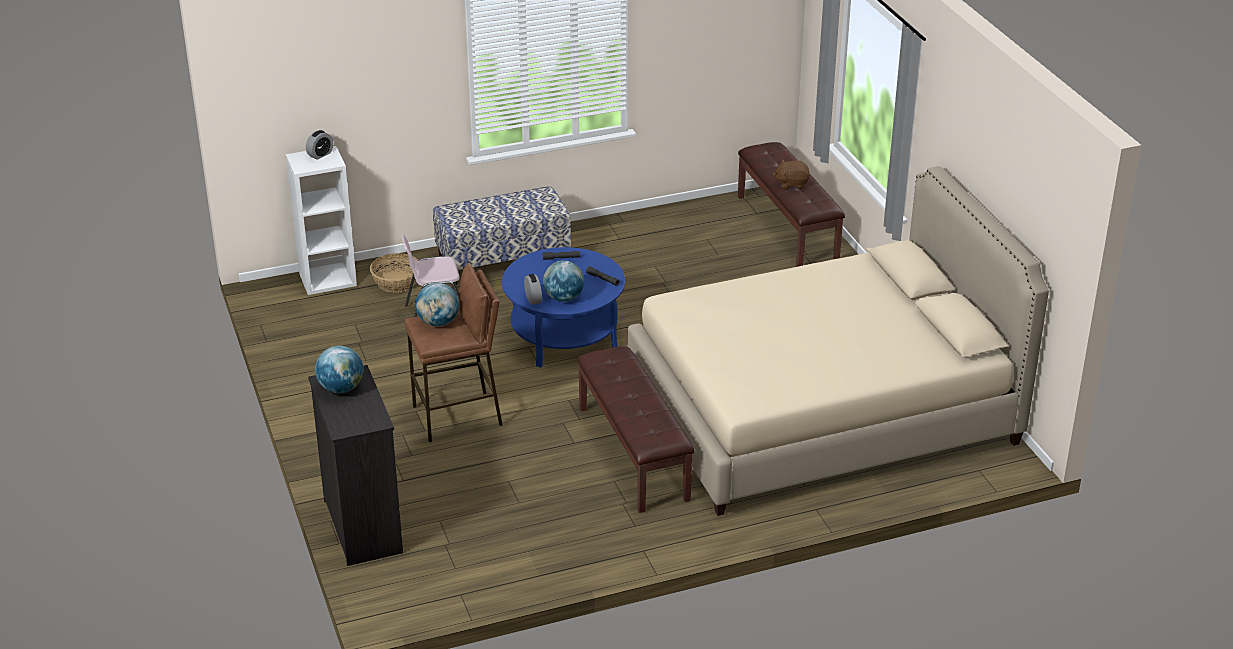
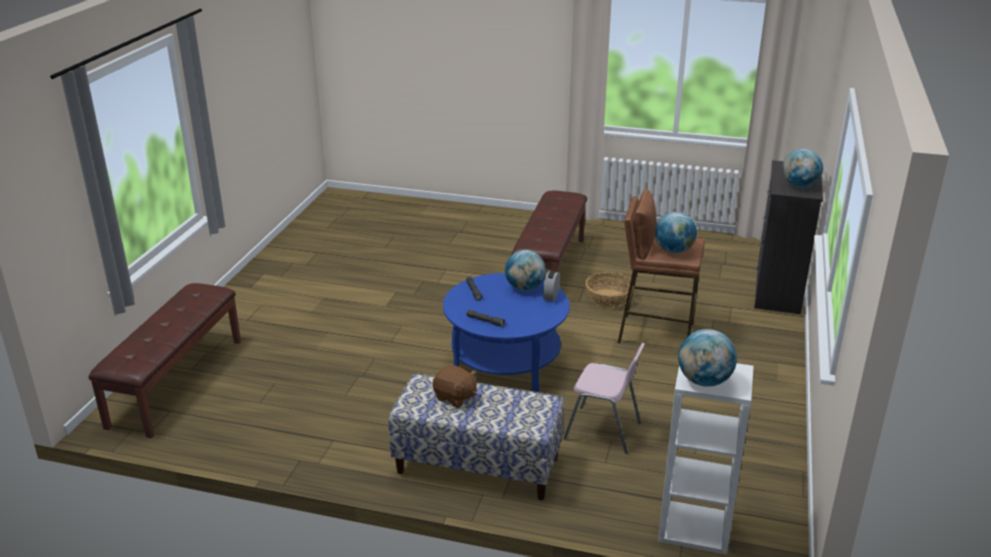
camera: 145 degrees left, 5 degrees down
(320, 154) = (704, 381): alarm clock -> globe
(396, 282) = (615, 488): basket -> basket (609, 298)
(791, 184) = (179, 317): brown plush toy -> brown plush toy (455, 397)
(821, 411) = (396, 249): beige bed -> none

